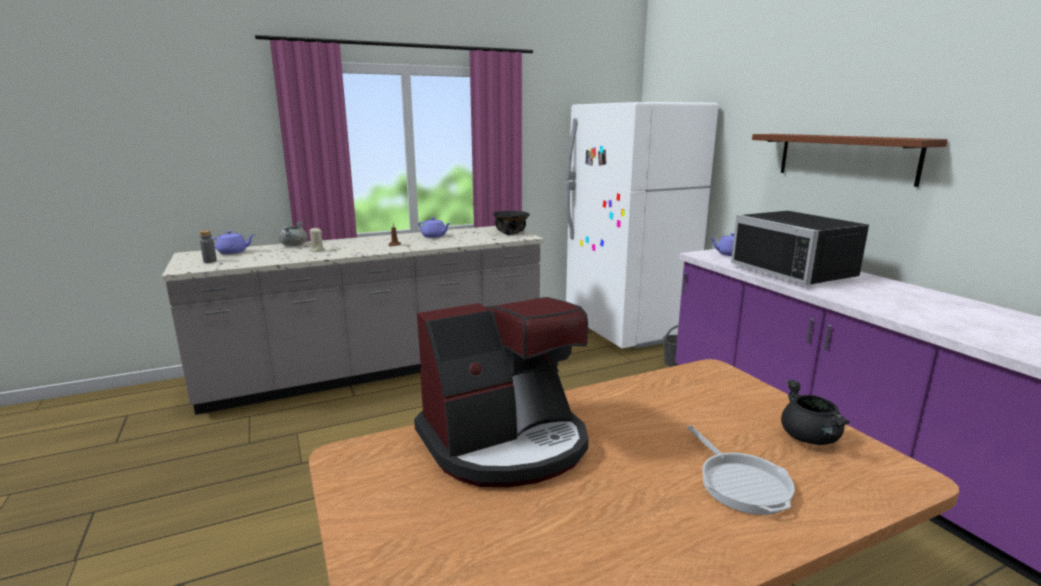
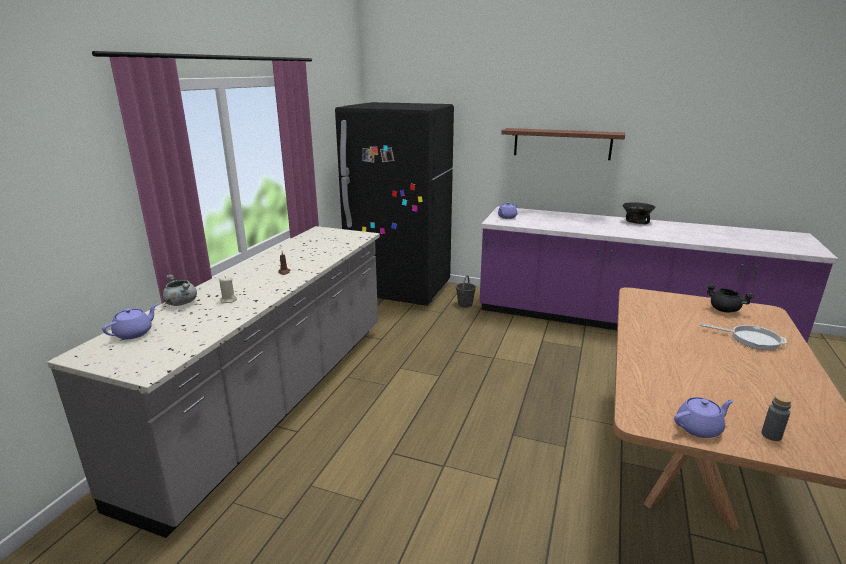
camera: 45 degrees left, 5 degrees up
(210, 261) = (147, 352): grey bottle -> grey bottle (771, 435)
(434, 236) = (291, 254): purple teapot -> purple teapot (699, 428)
(505, 443) = (667, 371): coffee machine -> none
(511, 233) = (343, 234): black bowl -> black bowl (636, 222)
(627, 329) = (400, 290): white fridge -> black fridge
(798, 271) = (562, 221): black microwave -> none

